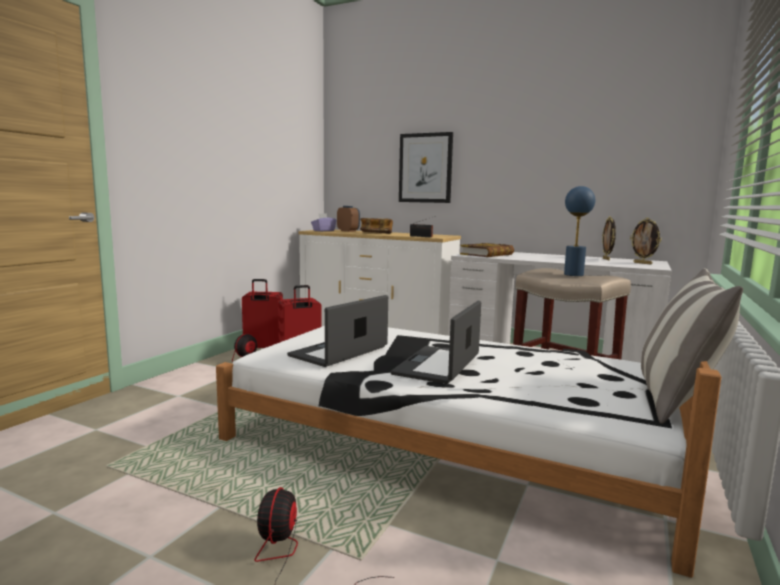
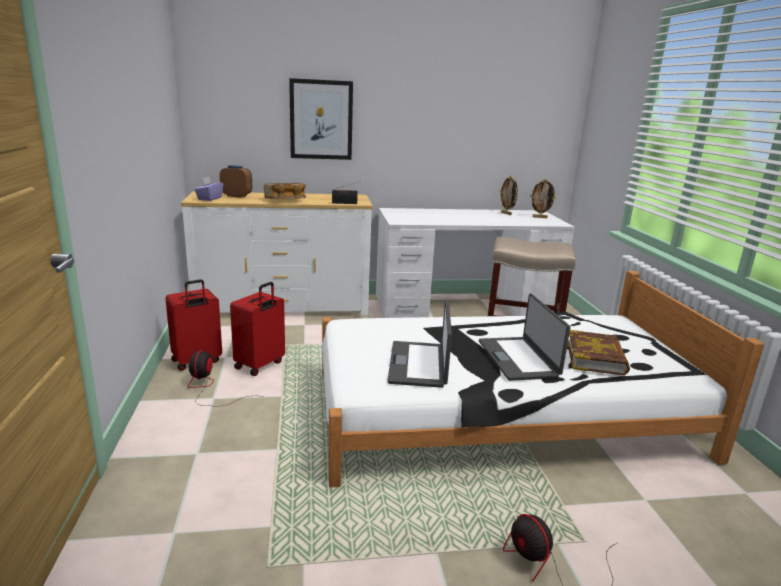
camera: 35 degrees left, 10 degrees up
(487, 254) = (412, 218): book -> book (595, 358)
(573, 275) = (536, 245): blue table lamp -> none
(676, 400) = (676, 349): pillow -> none

